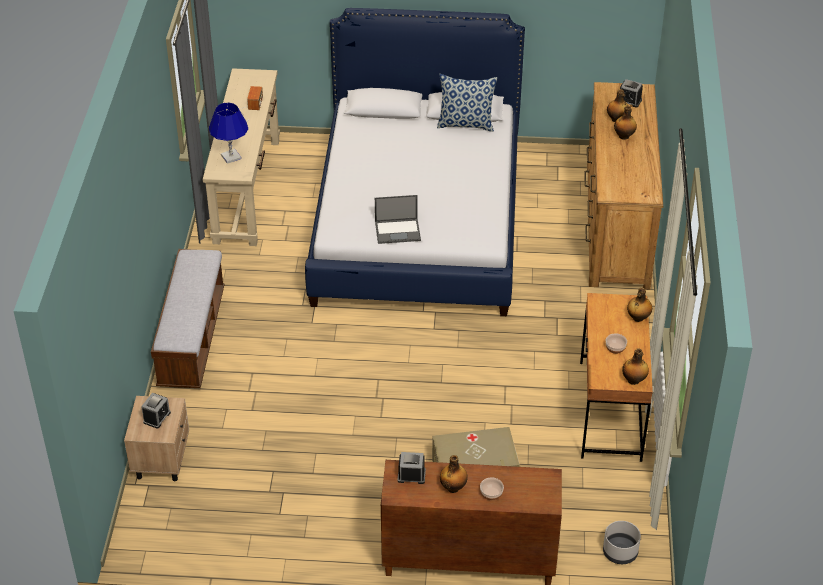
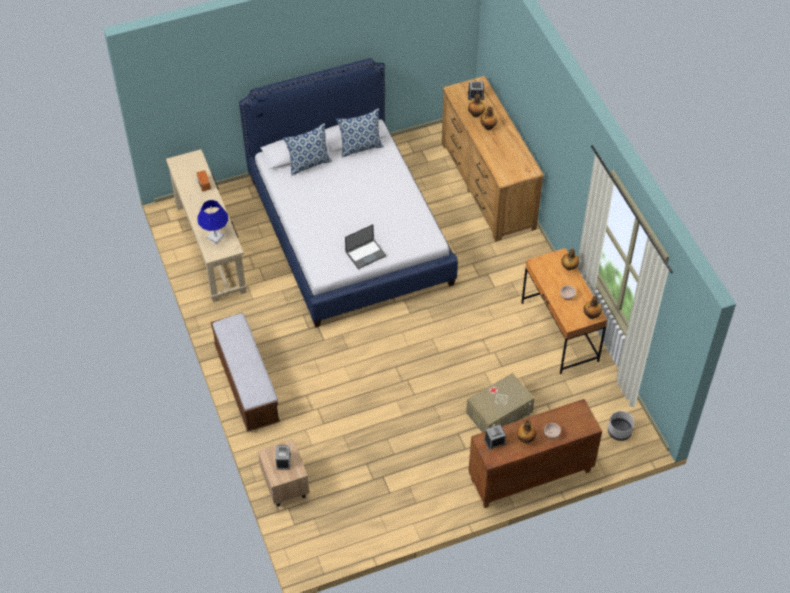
camera: 25 degrees left, 10 degrees up
(394, 123) = (309, 163): none -> pillow

